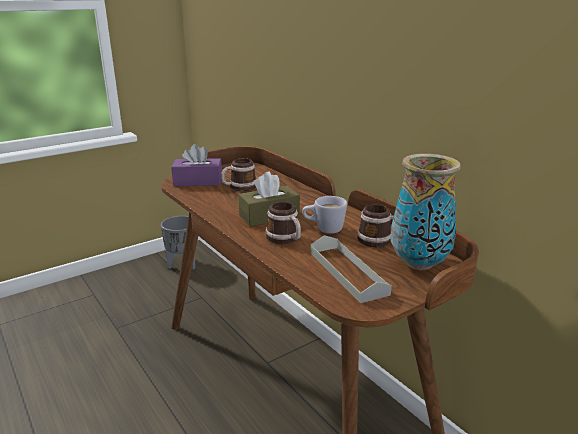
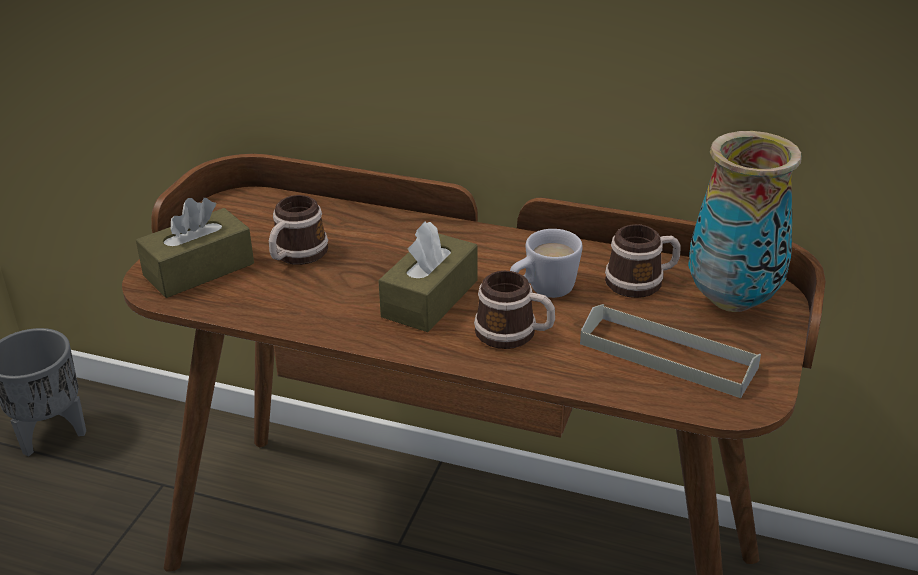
camera: 35 degrees left, 10 degrees up
(198, 181) = (199, 269): purple tissue box -> brown tissue box

